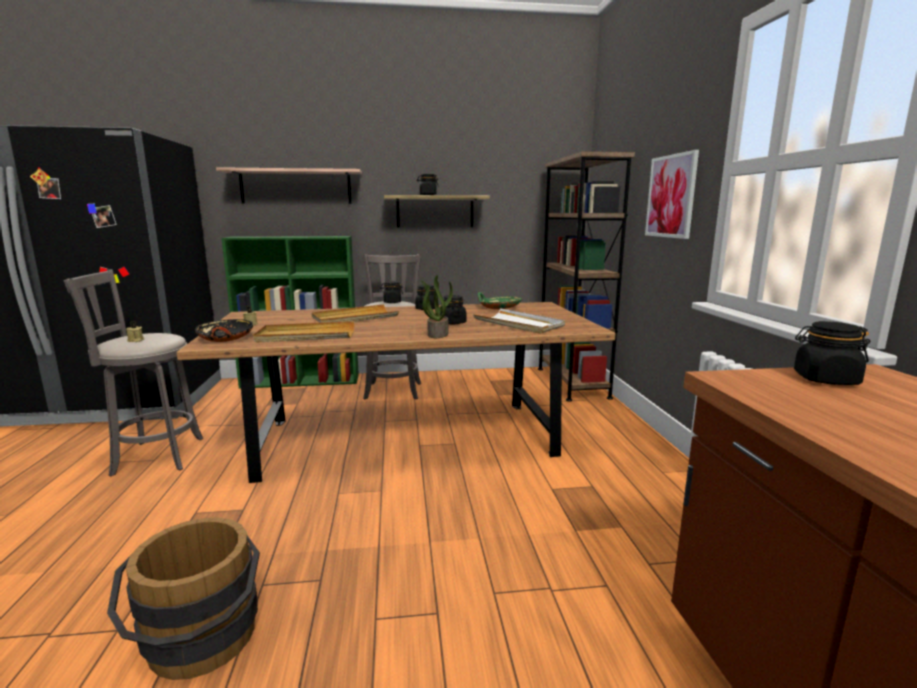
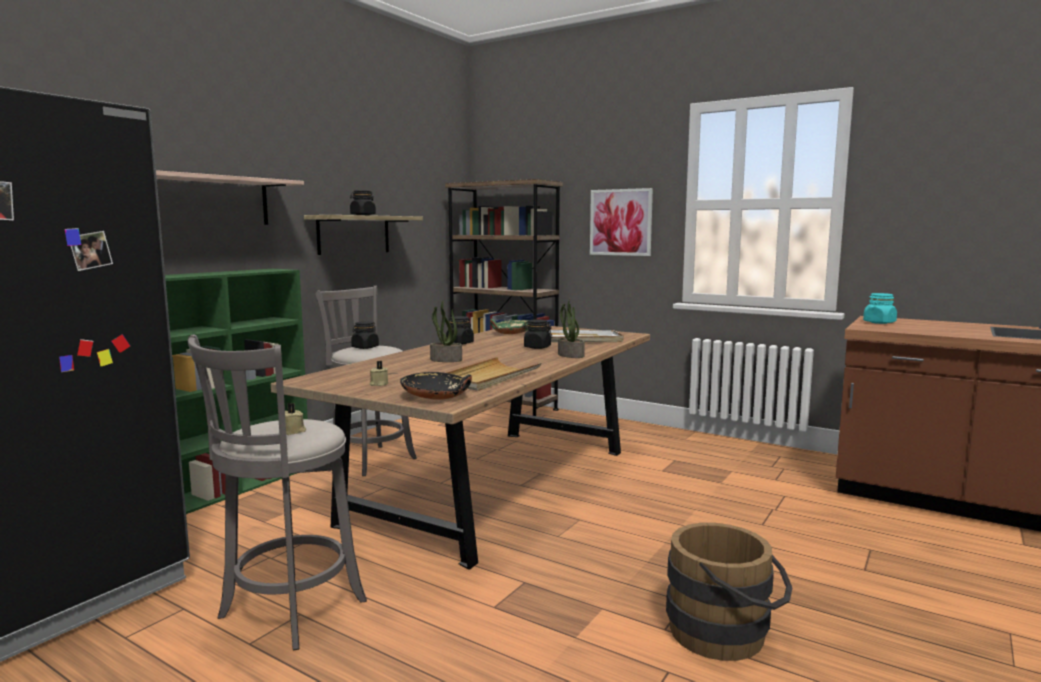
camera: 50 degrees left, 5 degrees down
(354, 318) = (445, 360): beige tray -> potted plant
(825, 379) = (879, 322): black jar -> turquoise jar

